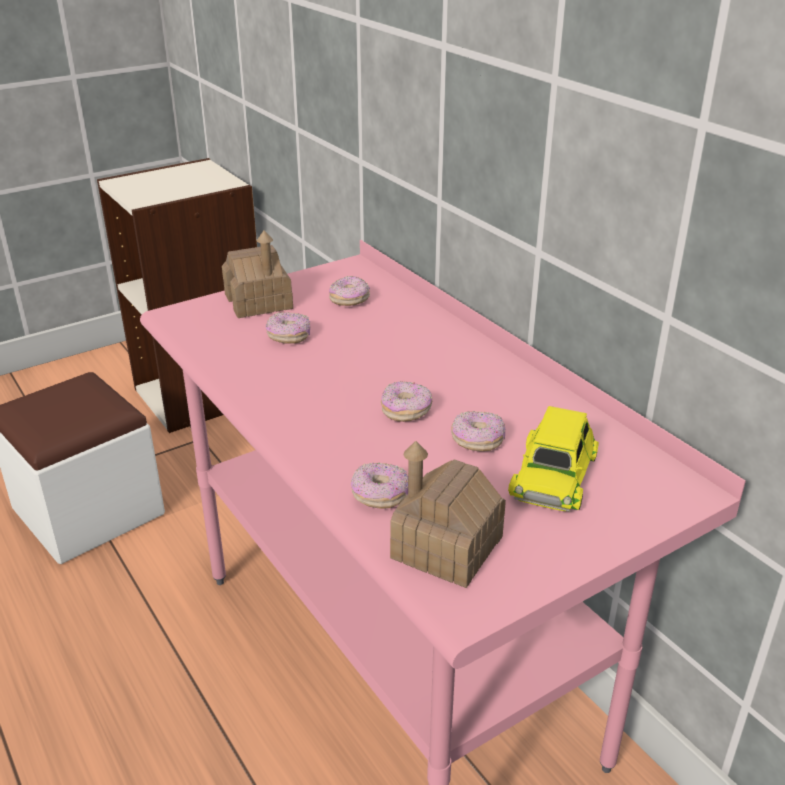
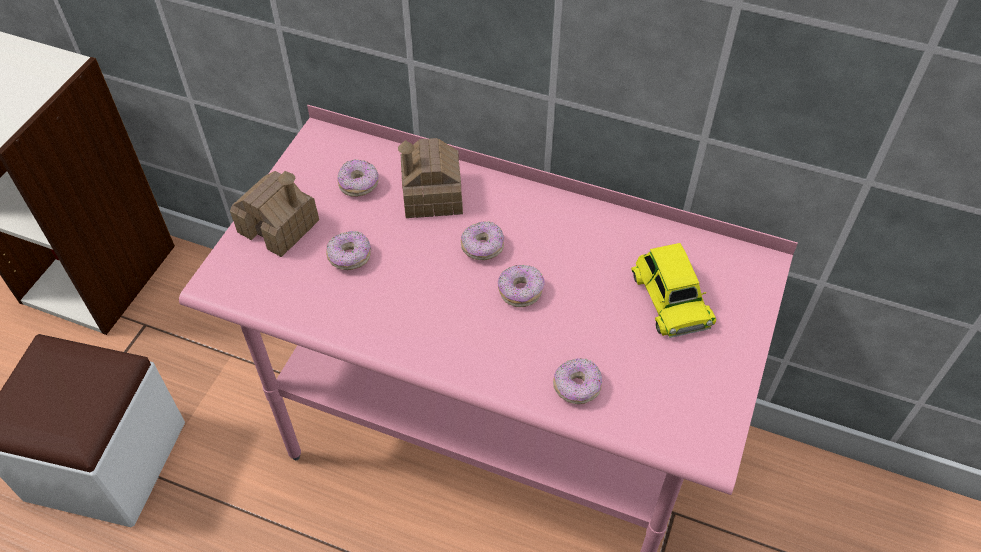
camera: 35 degrees left, 20 degrees up
(446, 547) = (658, 406): toy house -> toy house (432, 195)
(477, 441) = (596, 294): donut -> donut (482, 248)

